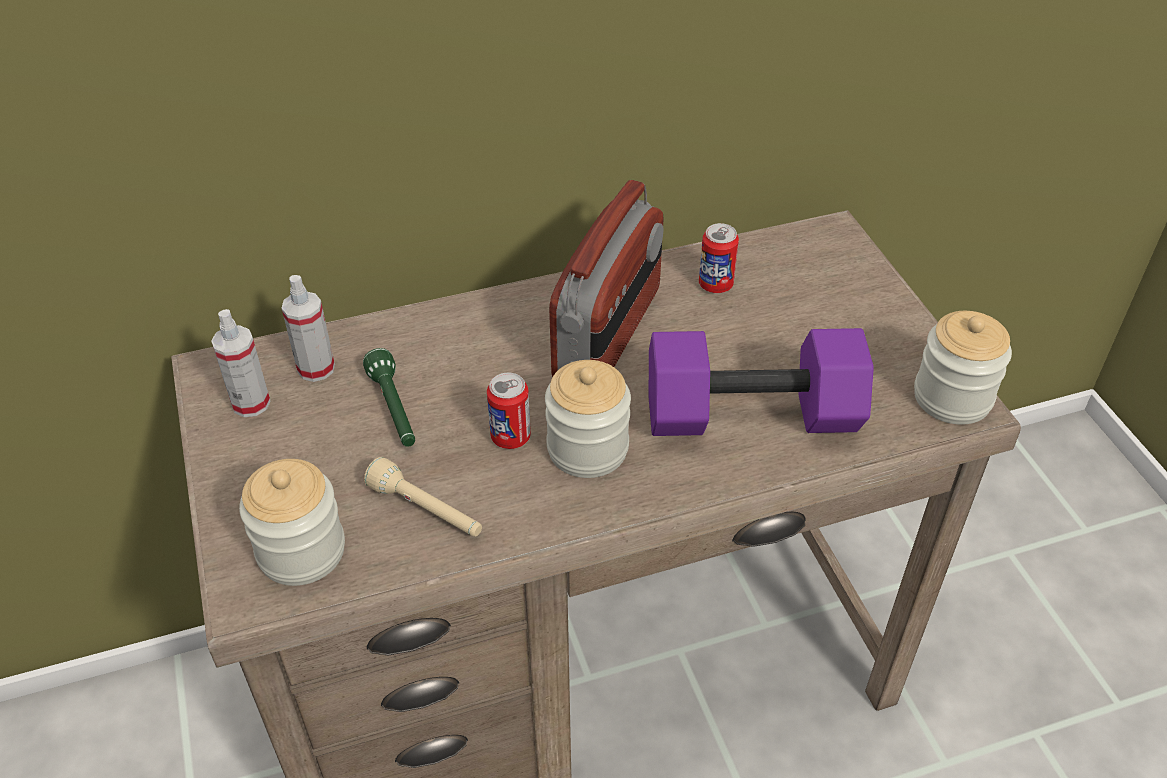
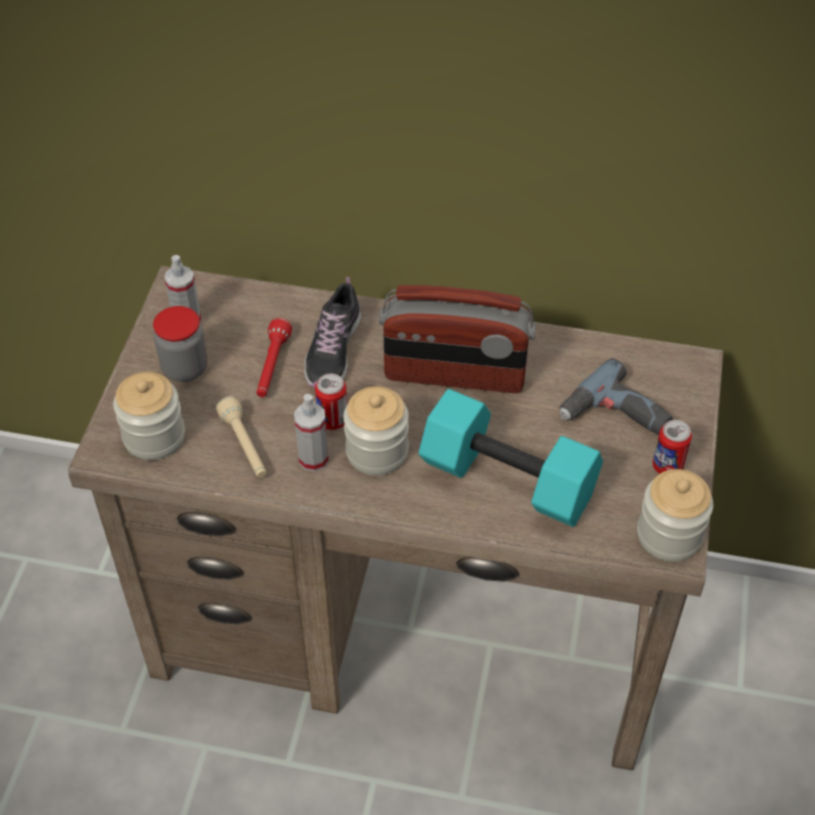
camera: 30 degrees right, 5 degrees up
(285, 456) = (185, 368): none -> jar
(316, 368) = (243, 314): spray bottle -> spray bottle (313, 459)
(394, 410) = (272, 366): green flashlight -> red flashlight
(454, 364) = (333, 350): none -> shoe
(609, 335) = (455, 375): radio -> radio turned 45 degrees clockwise
(715, 285) = (563, 369): can -> can (667, 466)
(749, 417) = (505, 481): purple dumbbell -> turquoise dumbbell
(805, 310) = (615, 418): none -> power drill

